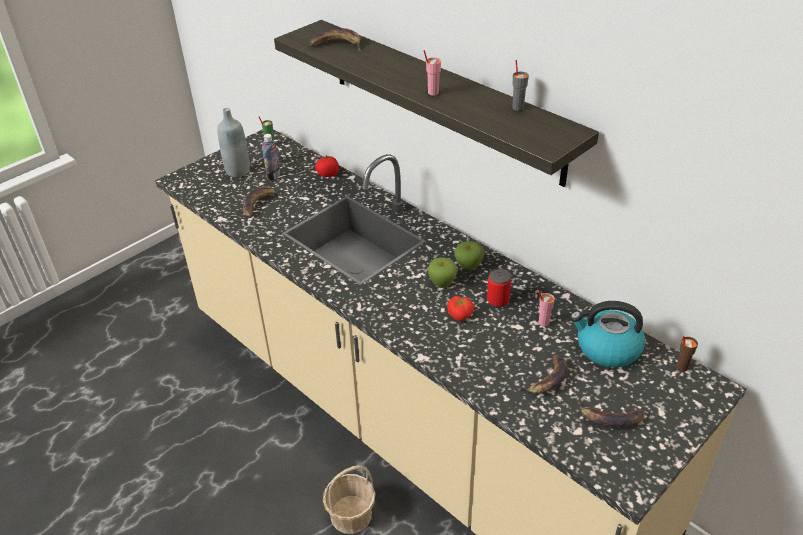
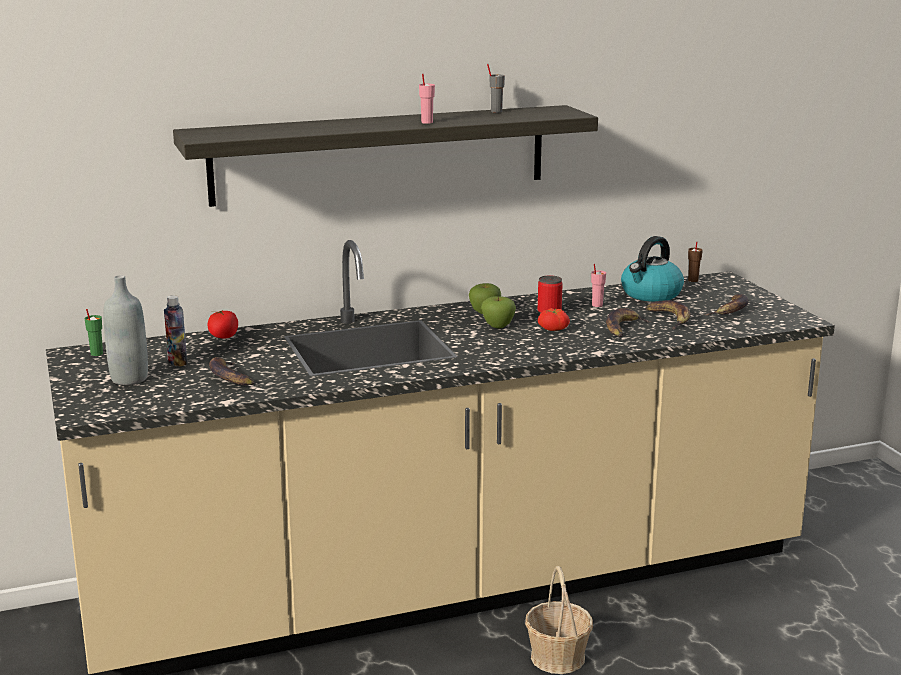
camera: 65 degrees left, 20 degrees down
(337, 45) = (256, 130): banana -> banana (623, 328)

